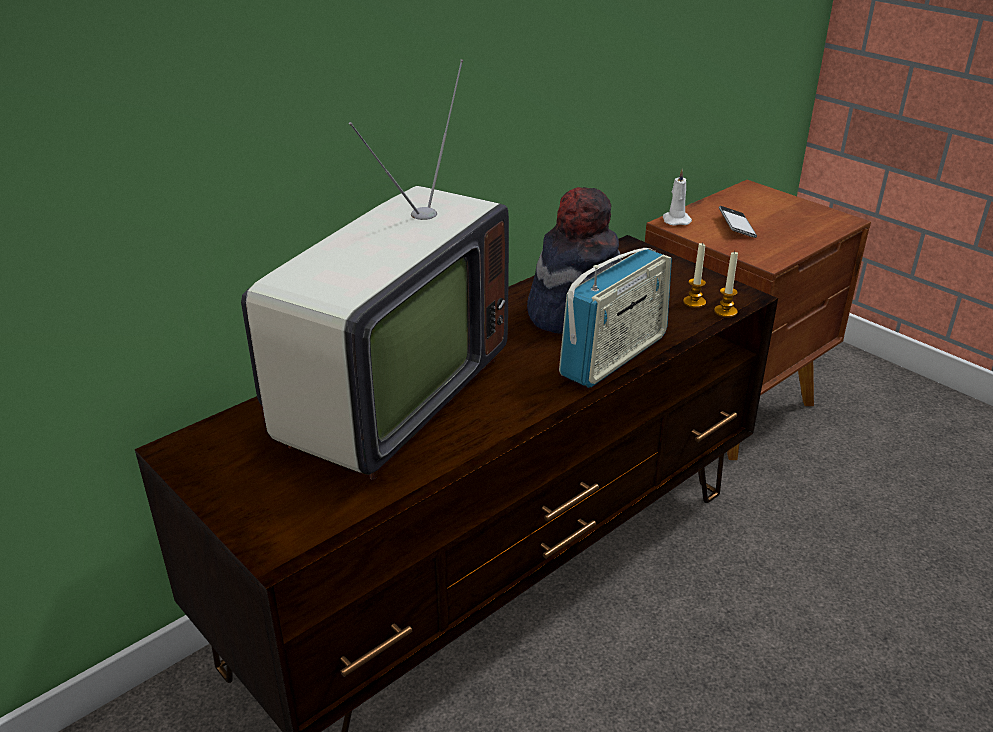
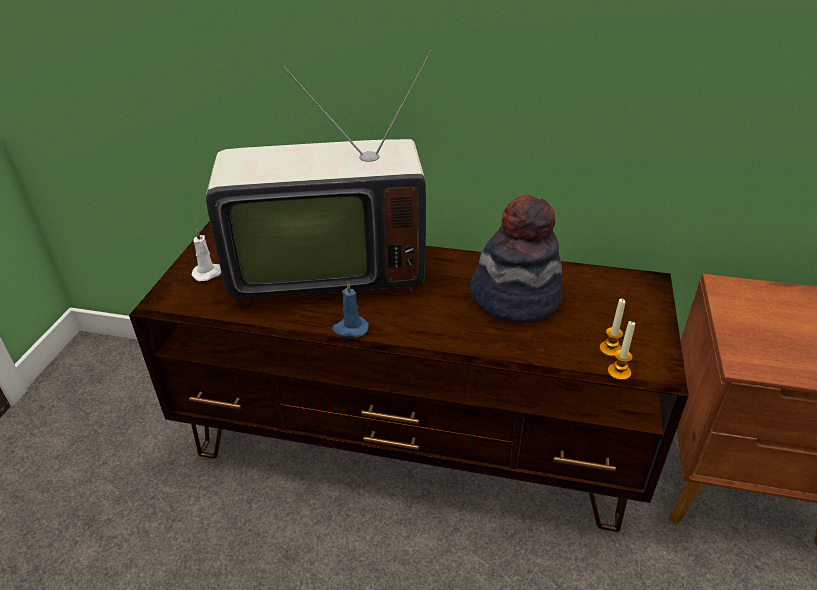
camera: 55 degrees right, 5 degrees up
(512, 421) = (350, 329): none -> blue candle
(614, 356) = (478, 340): radio -> none
(675, 220) = (731, 285): white candle -> white candle (209, 273)
(736, 226) = (777, 322): phone -> none

